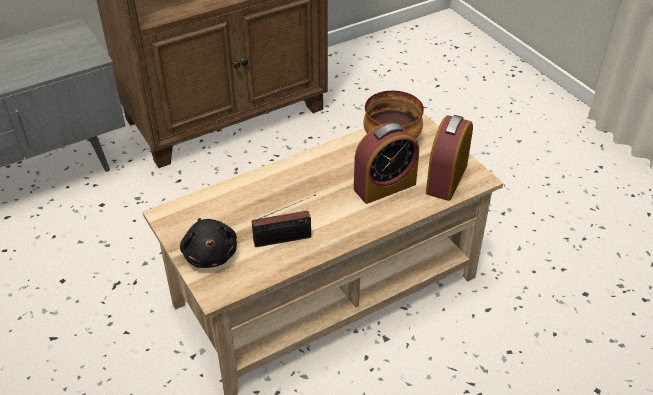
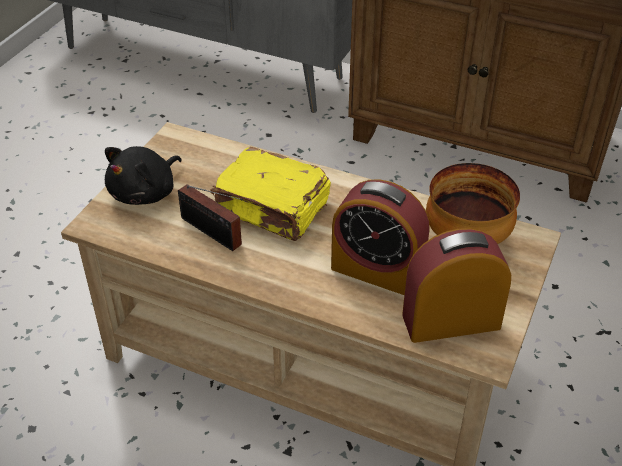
camera: 55 degrees right, 0 degrees up
(289, 202) = (273, 208): none -> yellow book

